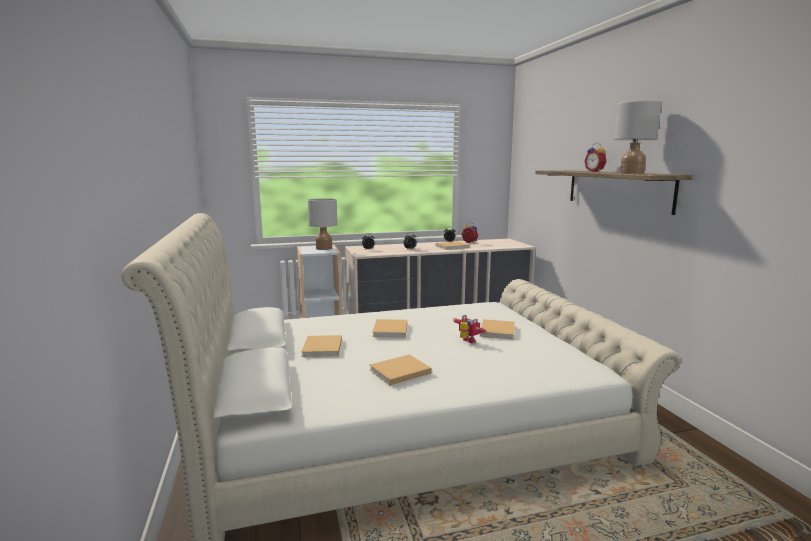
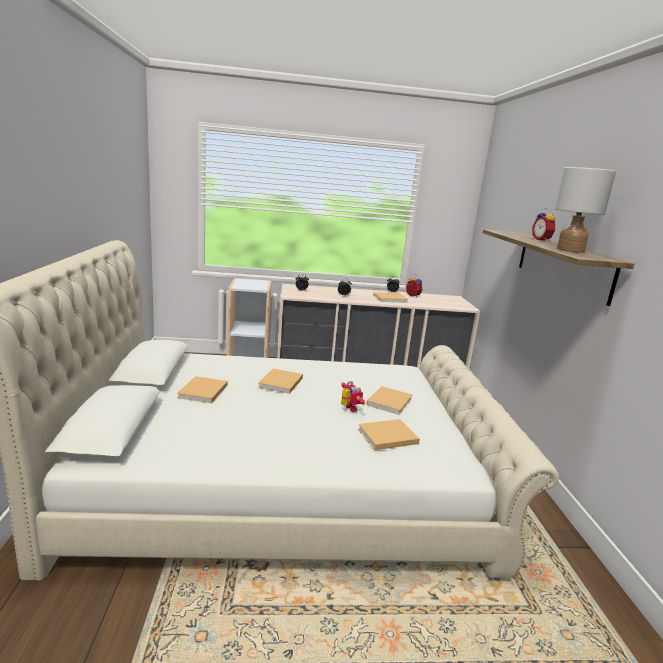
camera: 10 degrees right, 5 degrees up
(324, 248) = (257, 284): grey table lamp -> none
(398, 372) = (255, 432): beige book -> beige book (386, 436)

